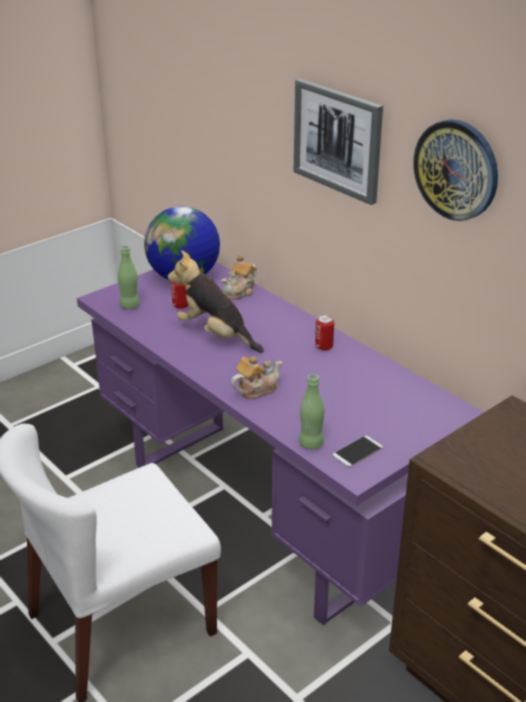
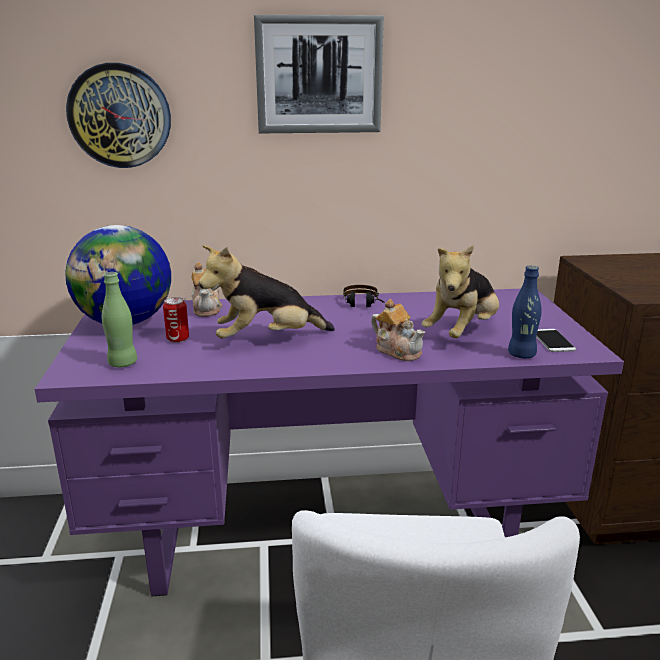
camera: 55 degrees left, 10 degrees down
(256, 389) = (398, 350): teapot -> teapot turned 135 degrees clockwise
(311, 443) = (521, 354): green bottle -> blue bottle
(324, 346) = (363, 306): can -> headphones
(324, 406) = (462, 332): none -> plush toy
(456, 170) = (479, 59): wall clock -> wall clock (120, 116)

